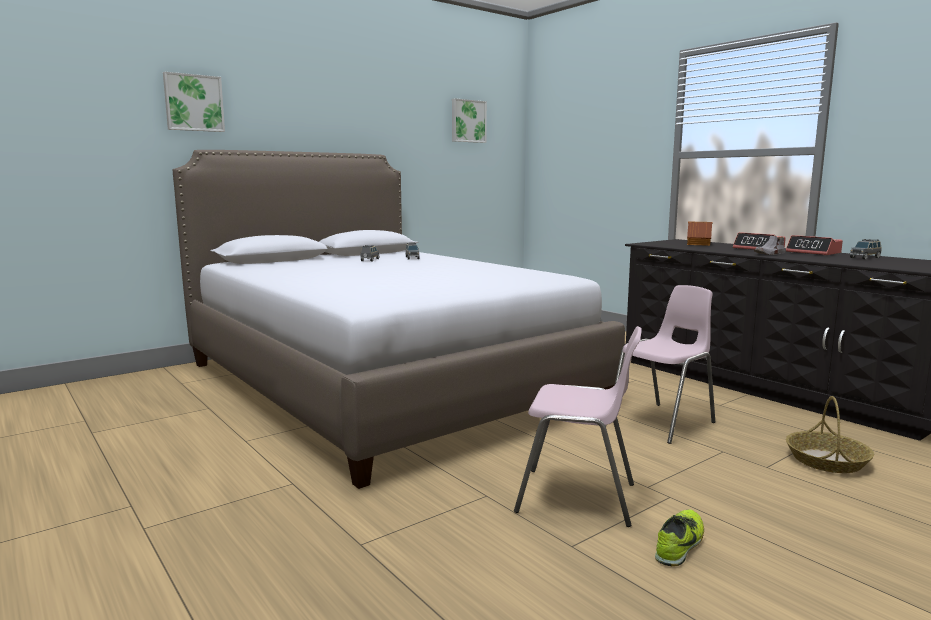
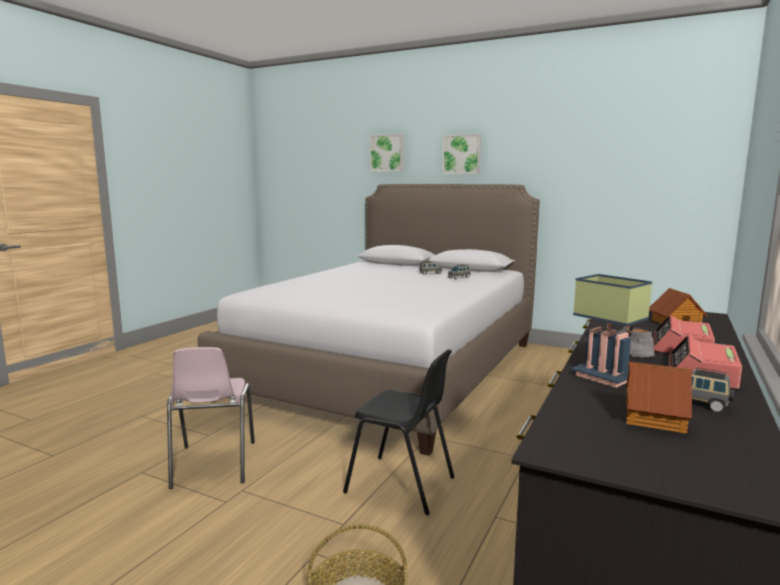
camera: 65 degrees right, 0 degrees up
(467, 121) = (643, 145): picture -> picture (462, 154)
(663, 422) = (401, 485): pink chair -> black chair
(680, 544) = (144, 512): shoe -> none
(824, 259) = (601, 377): none -> table lamp
(891, 262) = (653, 417): none -> toy house

